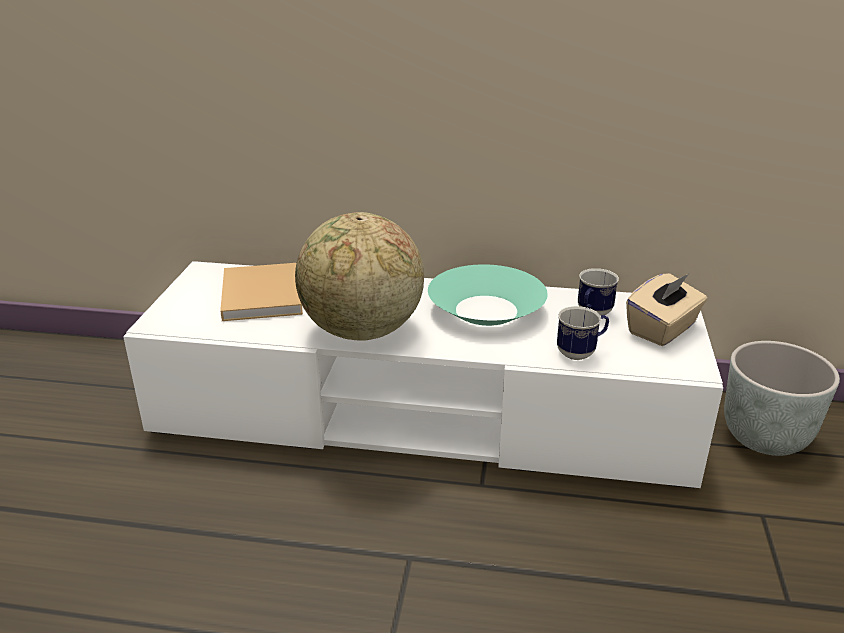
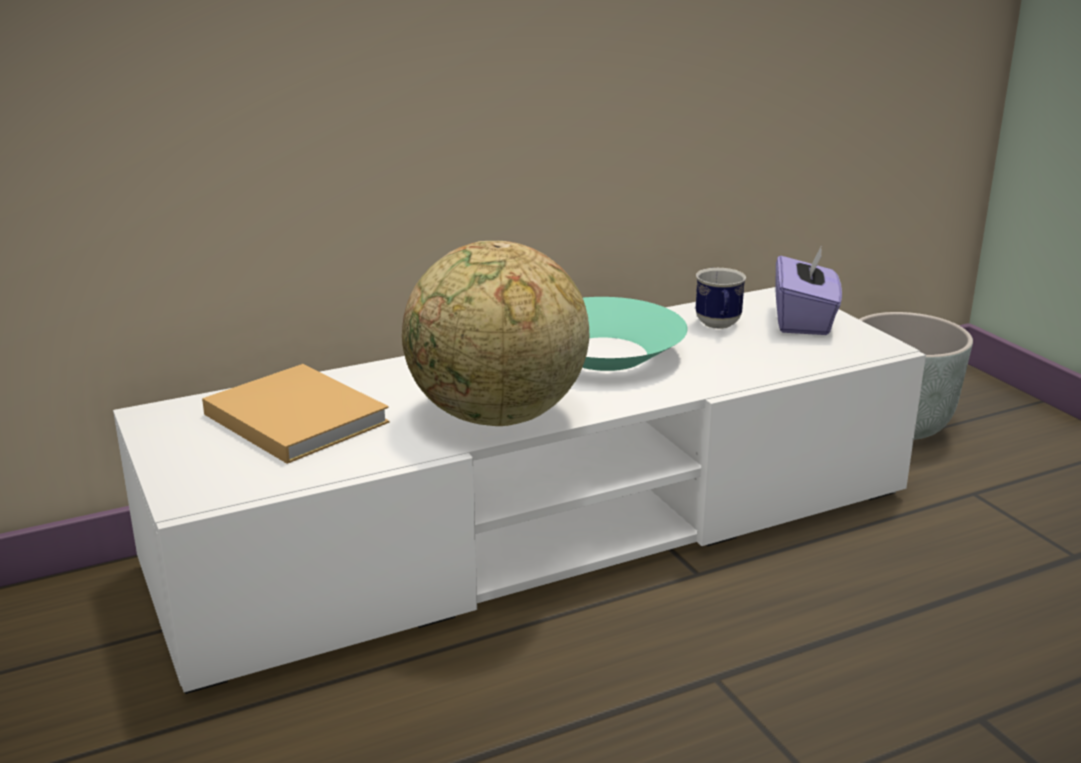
camera: 35 degrees left, 5 degrees down
(581, 352) = (762, 364): mug -> none
(662, 329) = (804, 321): beige tissue box -> purple tissue box

